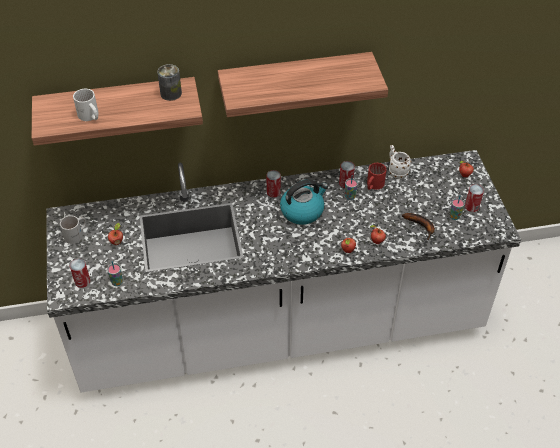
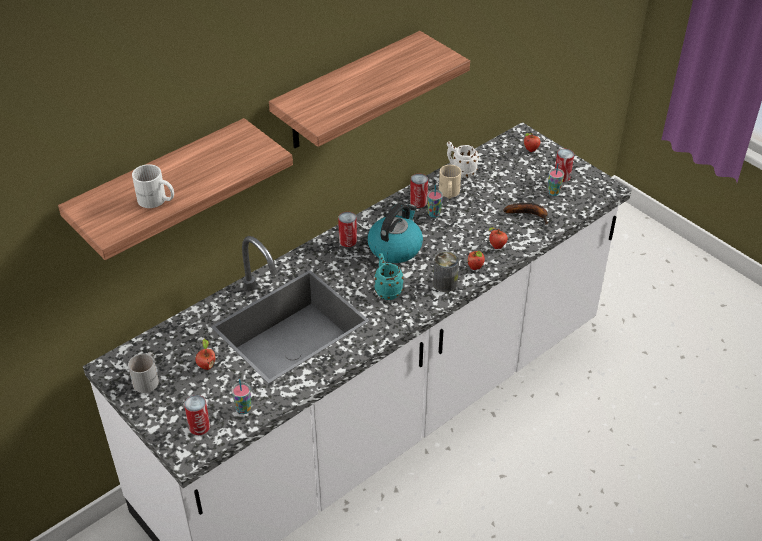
camera: 30 degrees left, 5 degrees down
(171, 93) = (233, 143): can -> can (445, 283)
(272, 240) = (386, 289): none -> turquoise mug
(373, 185) = (448, 193): red mug -> beige mug

